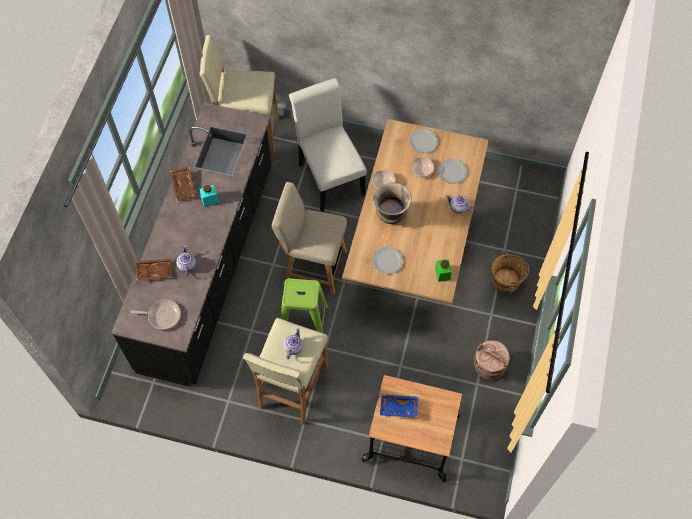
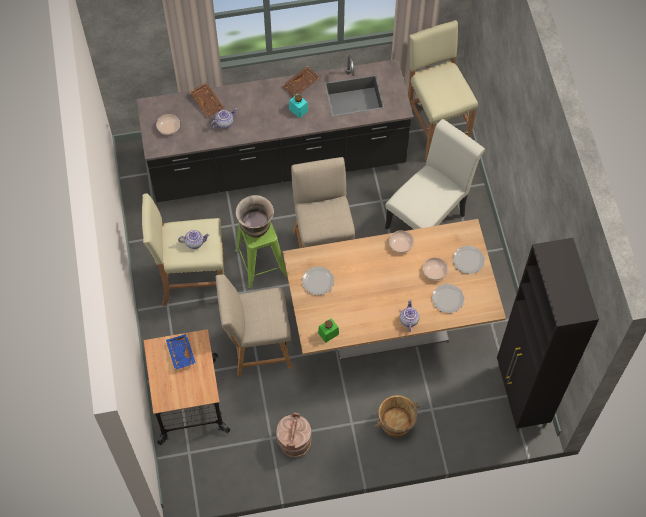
camera: 65 degrees right, 0 degrees up
(162, 315) = (169, 127): frying pan -> bowl
(385, 359) = (257, 347): none -> beige chair
(390, 216) = (367, 265): vase -> vase (256, 229)
(521, 183) = (521, 397): none -> black cabinet

